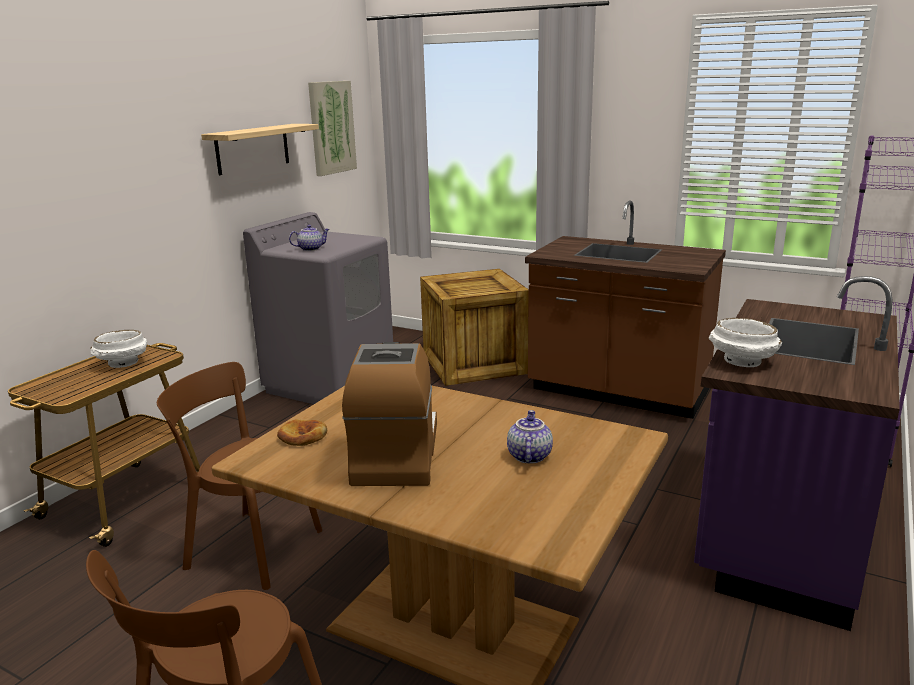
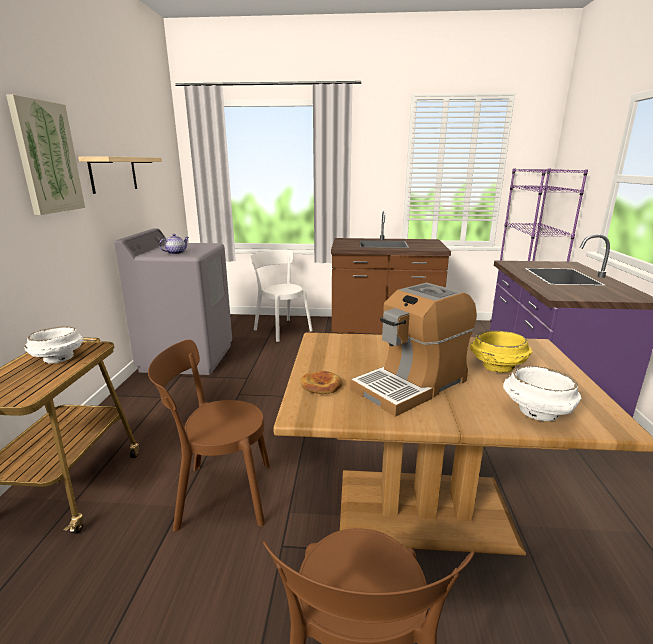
camera: 25 degrees left, 0 degrees up
(331, 127) = (159, 164): picture -> picture (47, 157)
(396, 454) = (411, 384): coffee machine -> coffee machine turned 105 degrees counterclockwise
(475, 363) = (281, 329): crate -> white chair
(528, 456) = (497, 367): teapot -> yellow bowl
(741, 361) = (553, 290): white bowl -> white bowl (536, 412)

